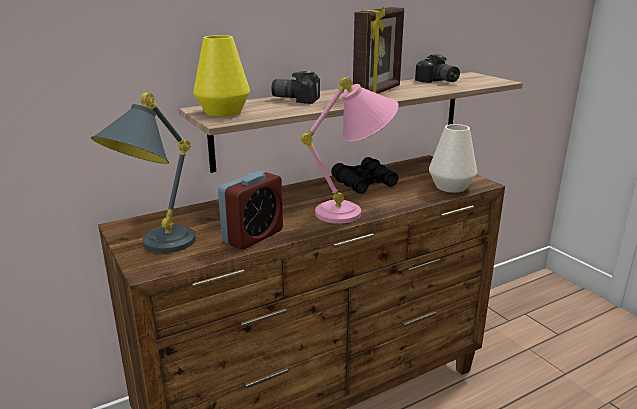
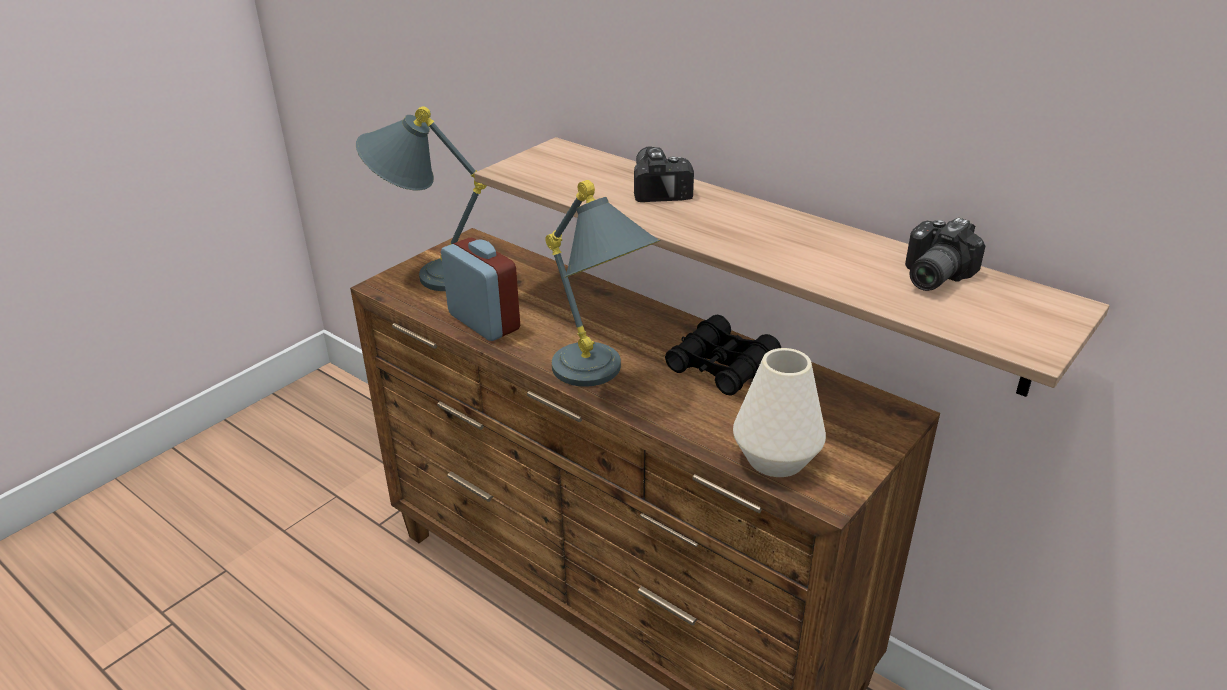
camera: 70 degrees right, 10 degrees up
(223, 112) = (549, 162): yellow vase -> none
(253, 236) = (484, 322): alarm clock -> alarm clock turned 150 degrees counterclockwise
(355, 212) = (601, 379): pink table lamp -> grey table lamp
(378, 92) = (767, 235): picture frame -> none

